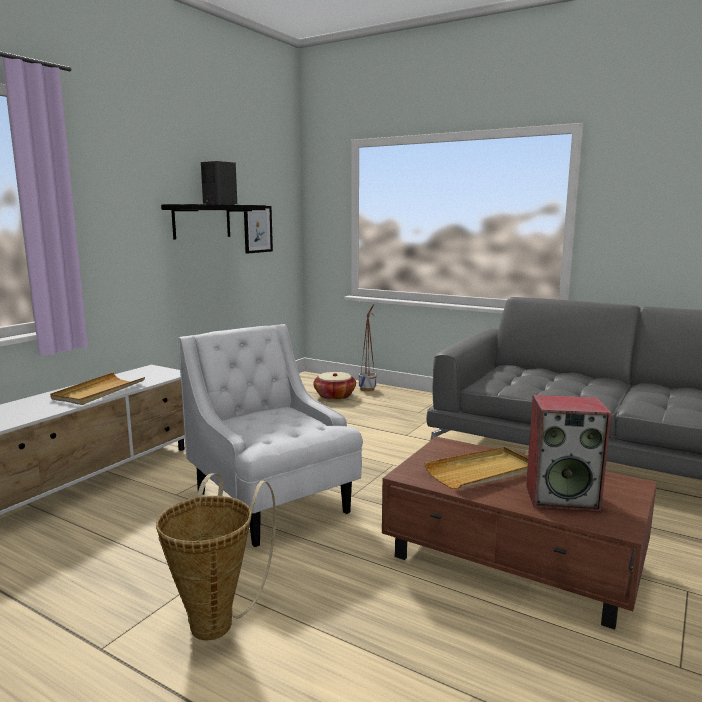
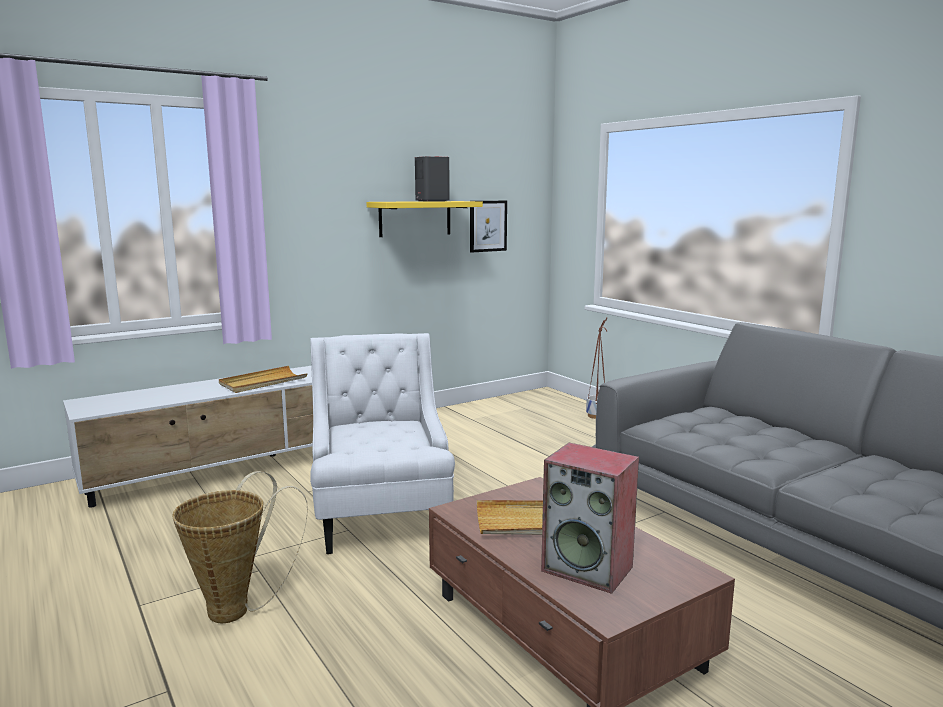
camera: 25 degrees right, 0 degrees up
(202, 221) = (415, 218): black shelf -> yellow shelf
(334, 396) = (552, 418): basket -> none

